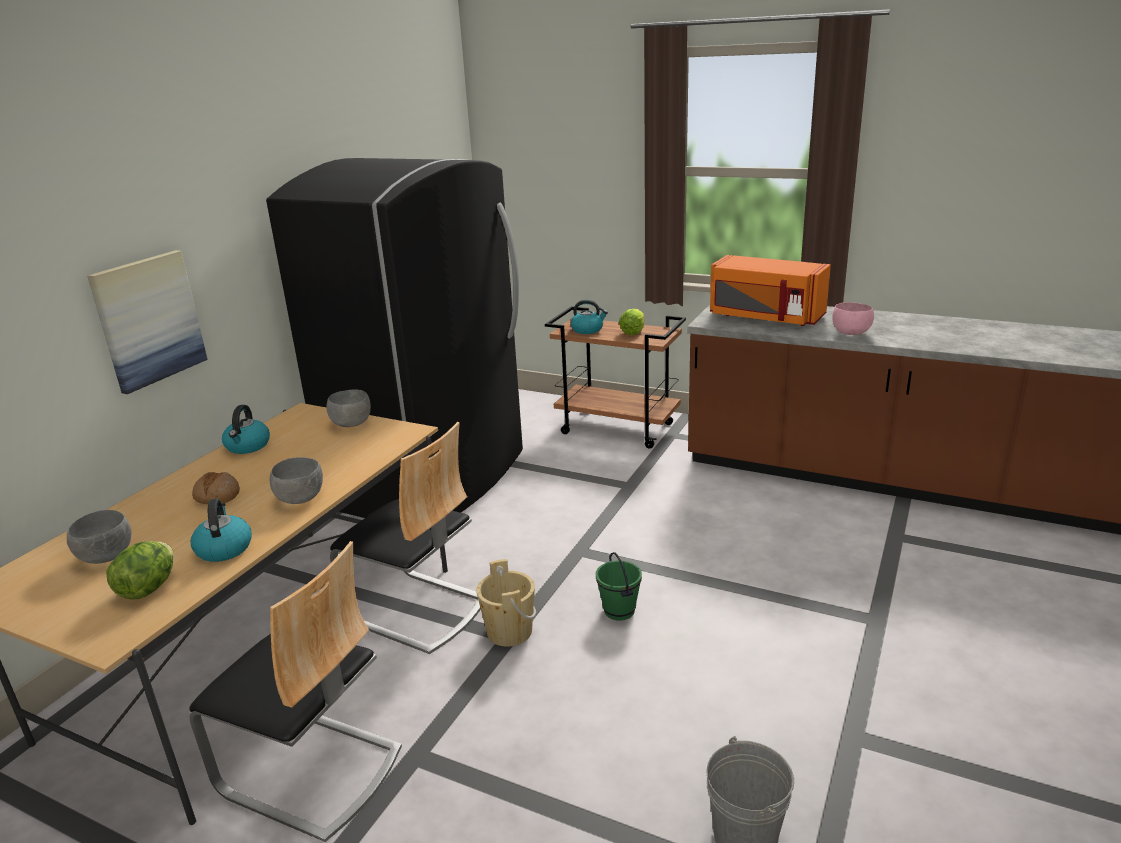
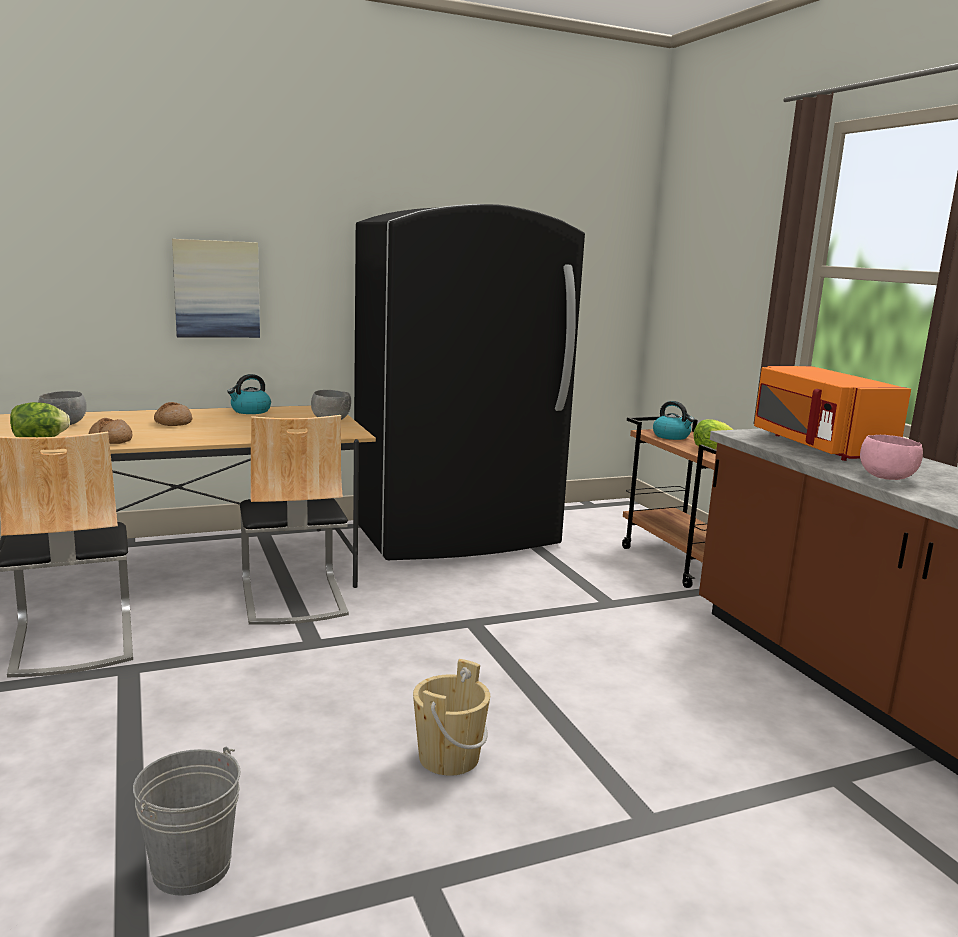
camera: 40 degrees right, 10 degrees down
(224, 548) = (110, 440): kettle -> bread
(301, 499) = (203, 437): grey bowl -> none
(509, 631) = (320, 641): beige bucket -> beige bucket (449, 757)
(618, 611) = (420, 673): green bucket -> none

